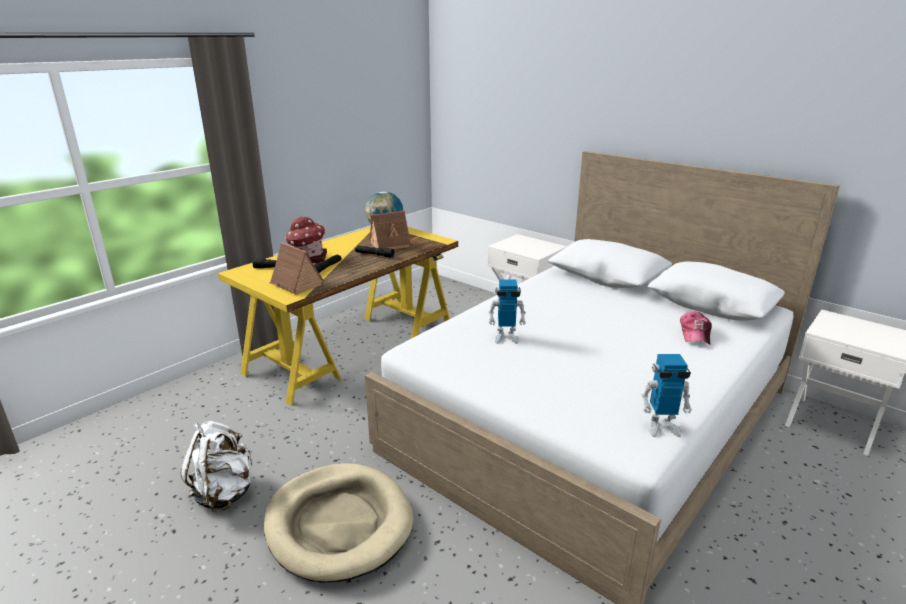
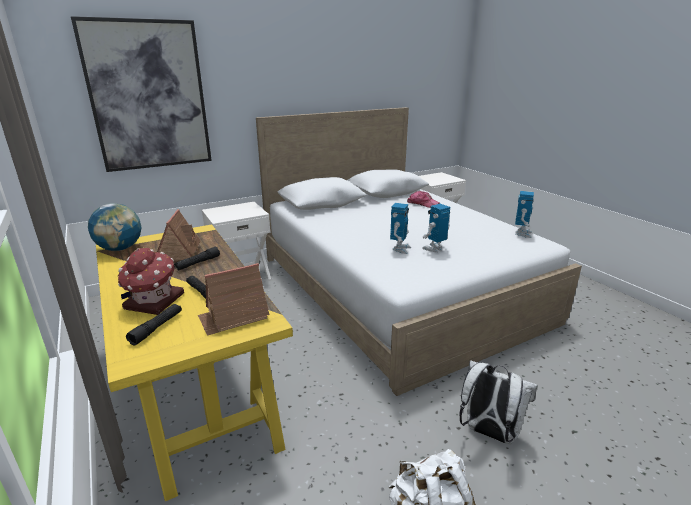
camera: 70 degrees left, 0 degrees up
(339, 524) = (488, 432): beige dog bed -> white backpack
(498, 112) = (148, 96): none -> picture
(525, 358) = (434, 249): none -> toy robot

